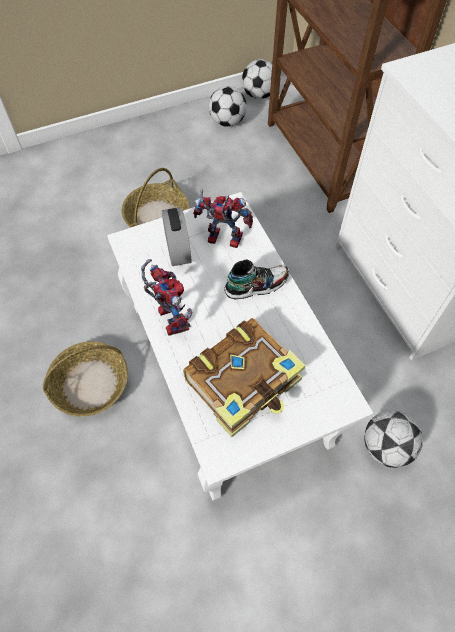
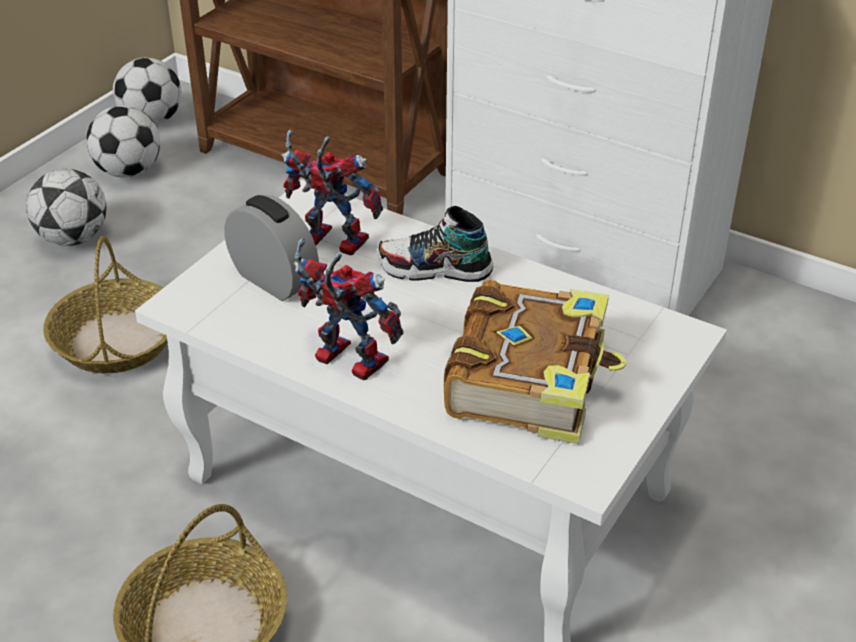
camera: 35 degrees left, 20 degrees down
(221, 239) = (328, 242): toy robot -> toy robot turned 45 degrees clockwise
(256, 285) = (434, 269): shoe -> shoe turned 120 degrees counterclockwise
(385, 447) = (734, 456): football -> football (73, 238)

